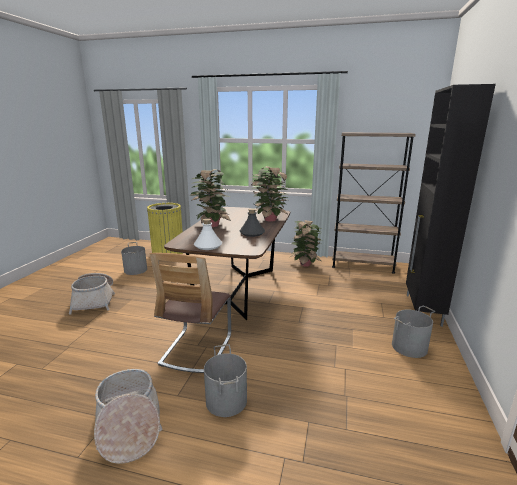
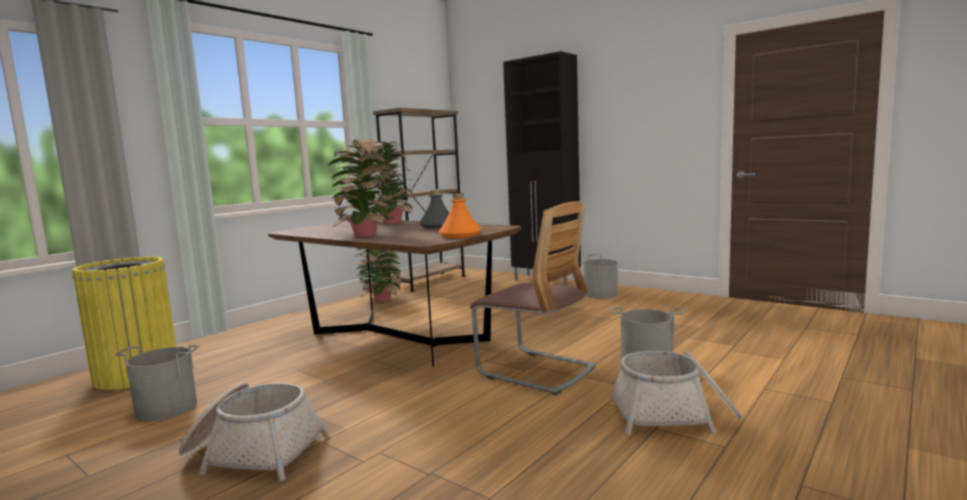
camera: 65 degrees left, 10 degrees down
(208, 246) = (460, 235): white bottle -> orange bottle

